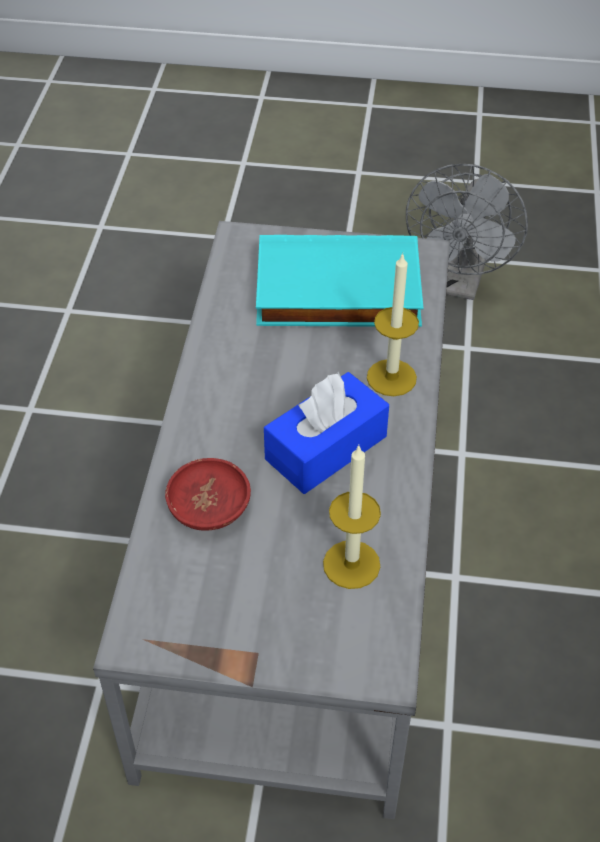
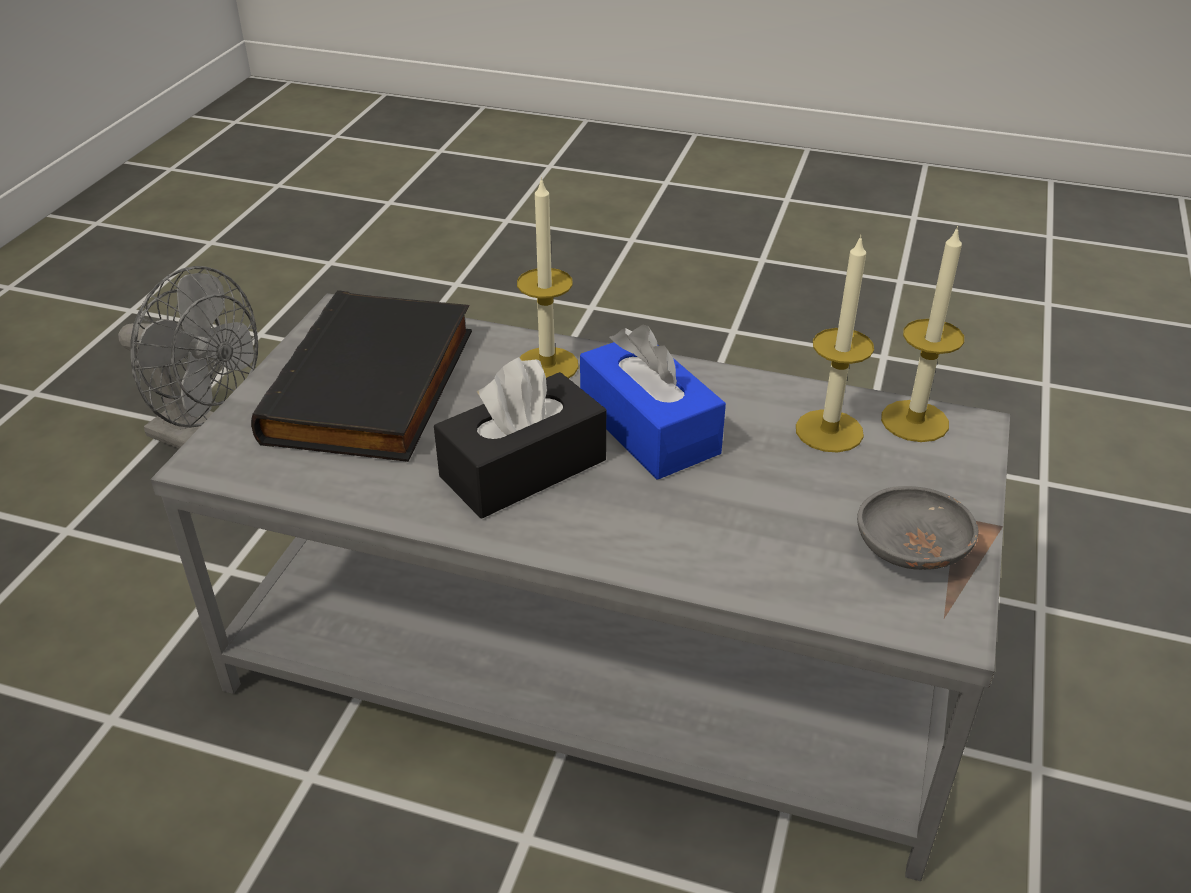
camera: 80 degrees left, 10 degrees down
(209, 509) = (735, 537): red bowl -> none
(209, 618) = (910, 552): none -> grey bowl
(263, 384) = (523, 468): none -> black tissue box
(337, 292) = (376, 387): turquoise book -> black book
(381, 627) = (914, 421): none -> candle

